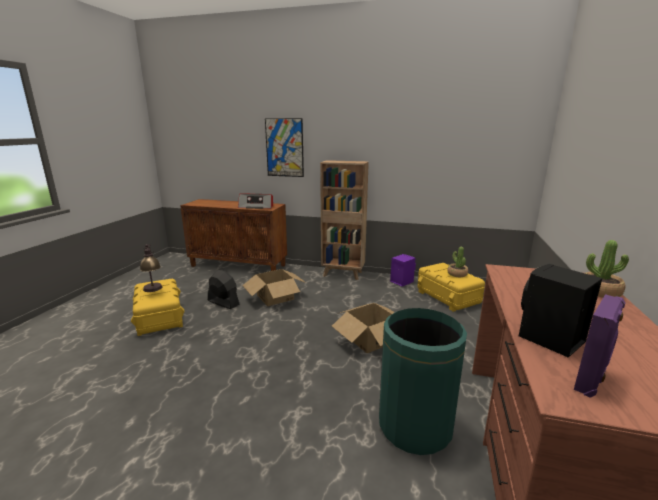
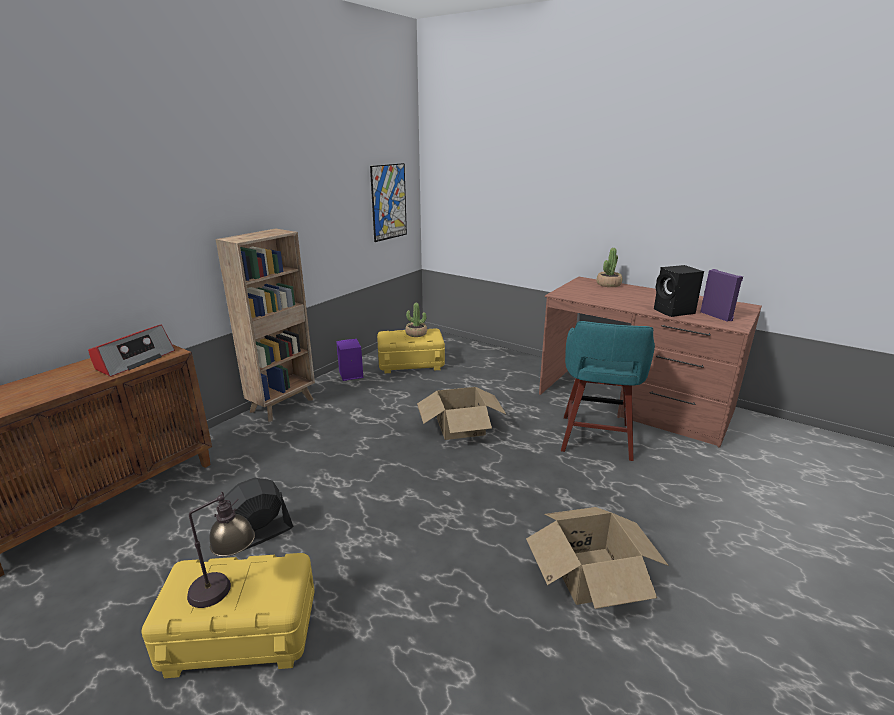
camera: 70 degrees left, 5 degrees up
(275, 297) = (294, 475): cardboard box -> cardboard box (591, 575)
(284, 148) = (127, 231): picture -> picture (389, 202)
(414, 426) = (595, 439): green trash can -> turquoise stool

